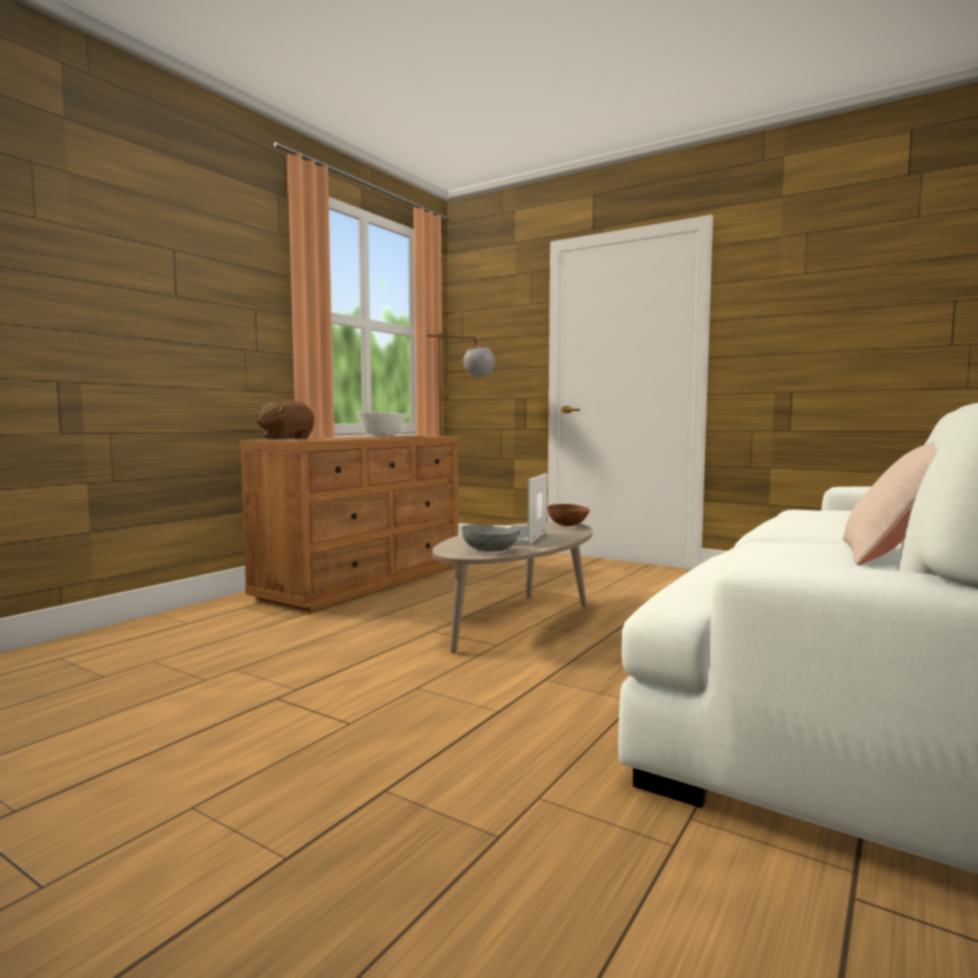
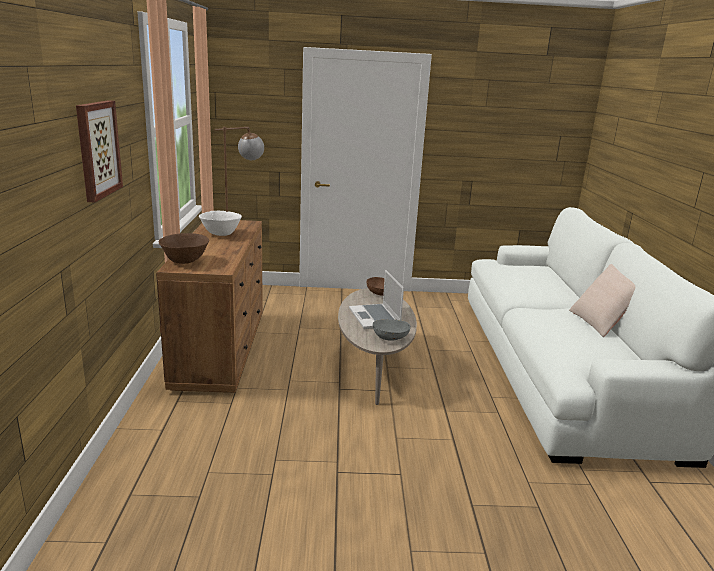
camera: 35 degrees left, 15 degrees up
(167, 285) = (97, 149): none -> picture
(286, 439) = (185, 262): brown plush toy -> brown bowl

